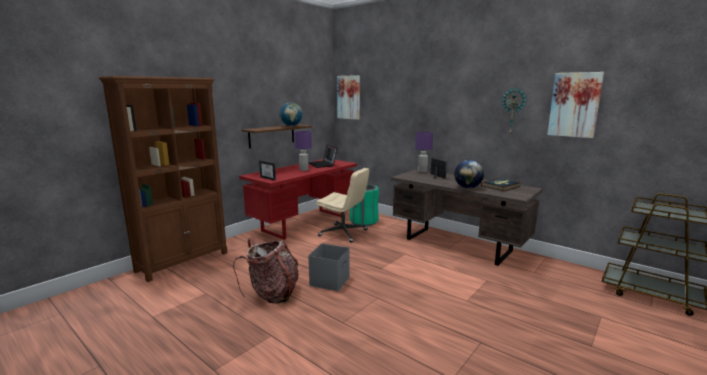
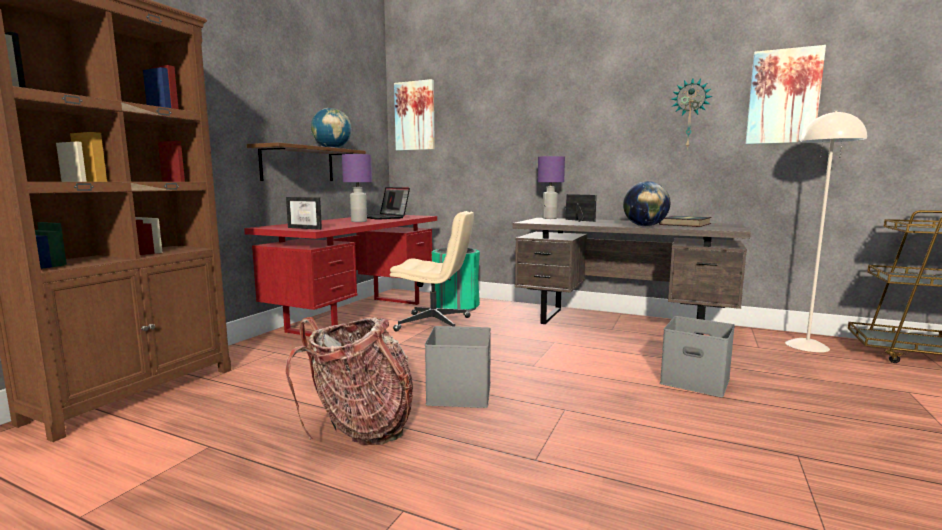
camera: 15 degrees left, 5 degrees down
(468, 290) = (696, 380): none -> grey storage box
(570, 275) = (806, 346): none -> beige floor lamp

